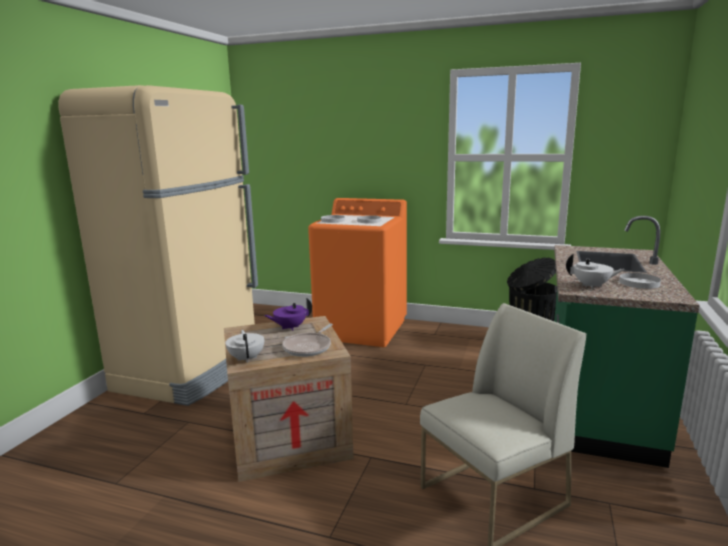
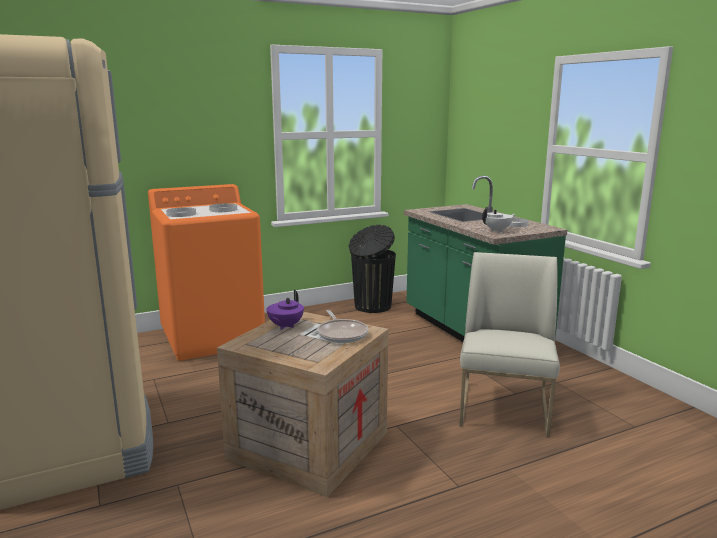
camera: 45 degrees left, 0 degrees up
(247, 358) = (311, 359): white teapot -> none

